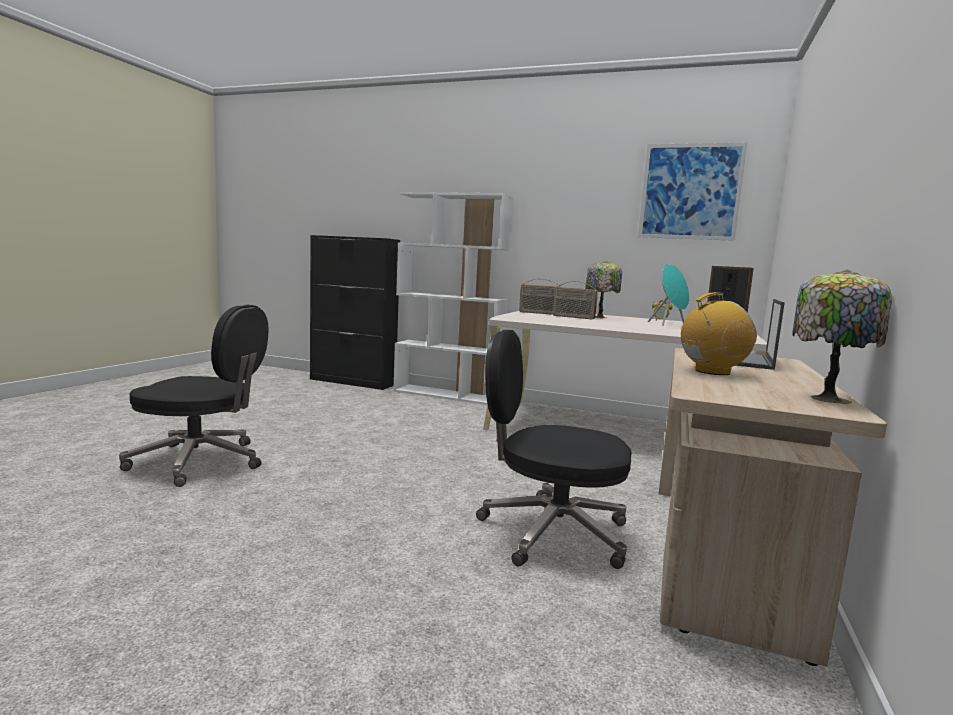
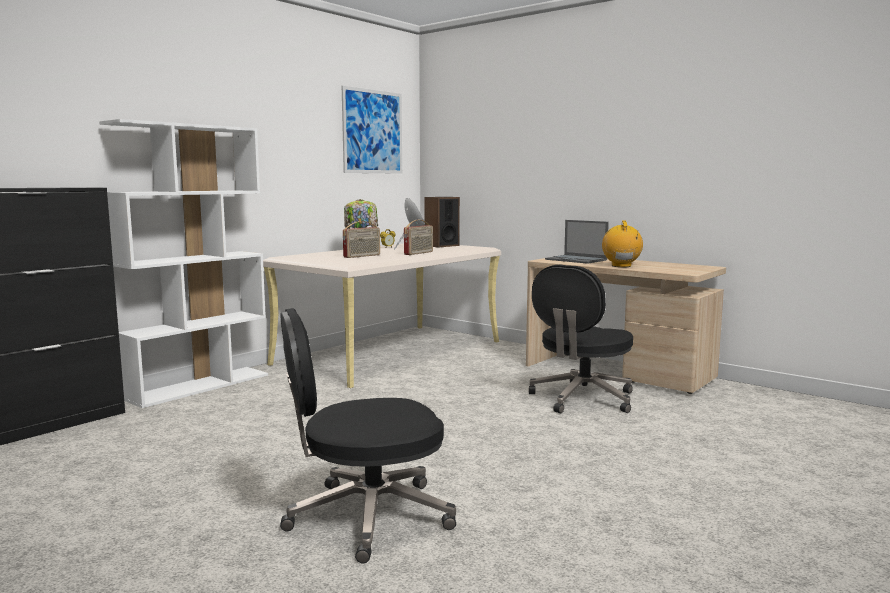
camera: 70 degrees left, 0 degrees up
(201, 462) = (366, 517): black office chair -> black office chair turned 135 degrees counterclockwise
(539, 313) = (323, 258): radio -> radio (419, 253)
(827, 398) = (681, 264): table lamp -> none

